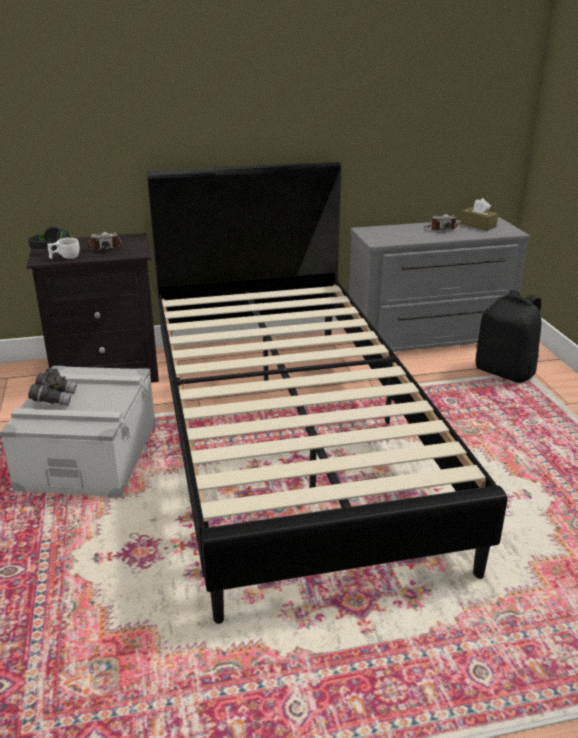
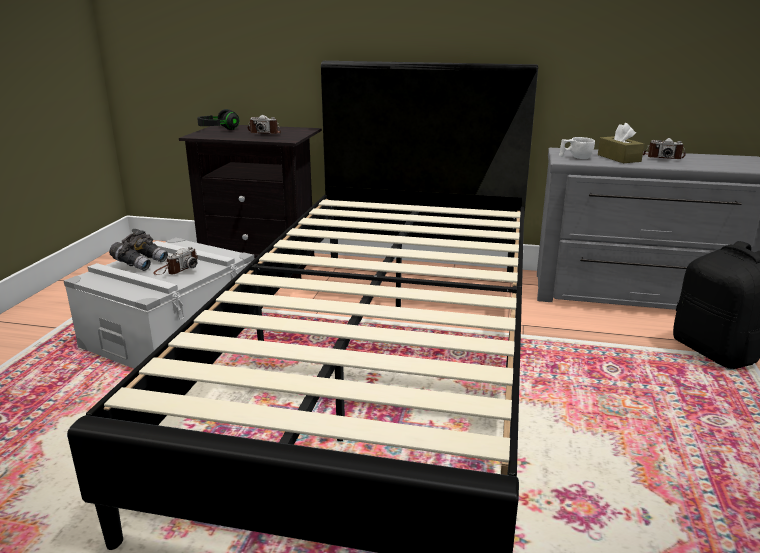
camera: 25 degrees right, 5 degrees down
(65, 257) = (220, 135): white cup -> white cup (575, 157)
(97, 397) = (177, 269): none -> camera
(478, 225) = (718, 160): brown tissue box -> brown tissue box (619, 158)

